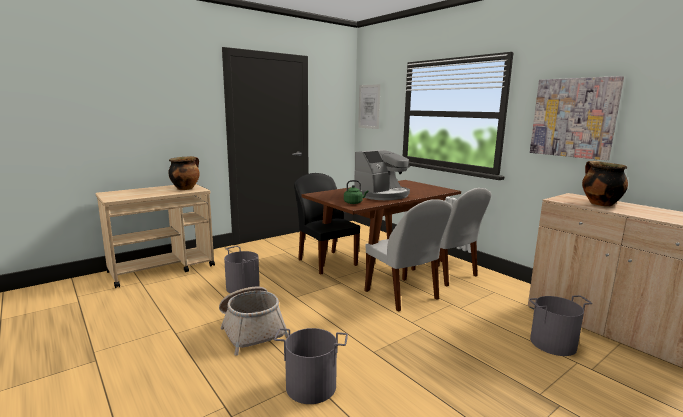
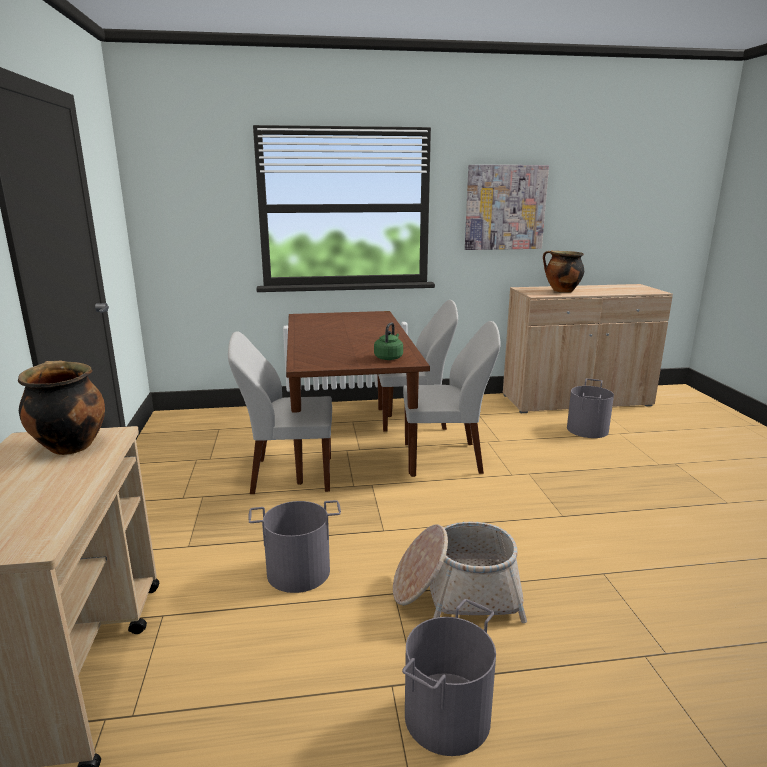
camera: 60 degrees left, 5 degrees up
(311, 386) = (618, 576): grey bucket -> grey bucket (448, 717)
(326, 262) = (289, 475): black chair -> white chair
(369, 106) = (166, 200): picture -> none
(382, 195) = (364, 339): coffee machine -> none

